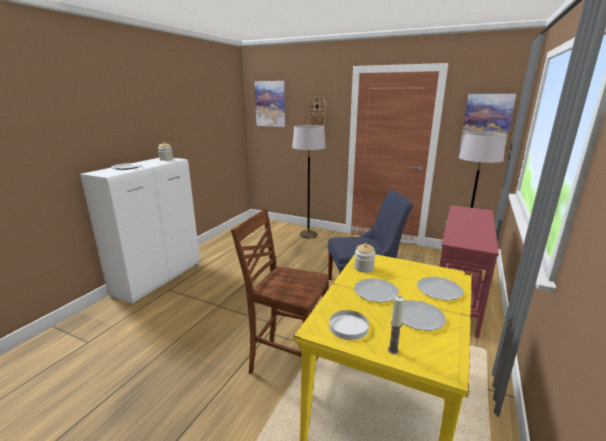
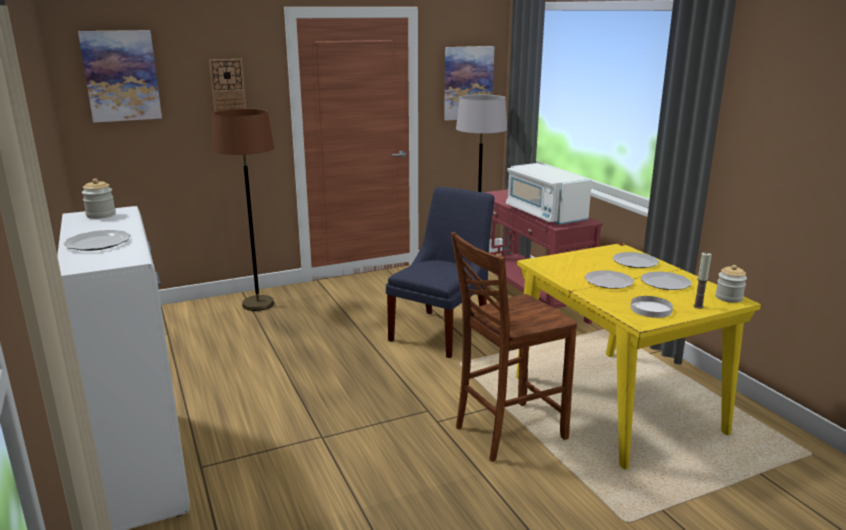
camera: 50 degrees left, 0 degrees up
(308, 235) = (258, 304): grey floor lamp -> brown floor lamp
(364, 268) = (559, 270): jar -> jar (728, 298)
(462, 231) = (544, 214): none -> white microwave

